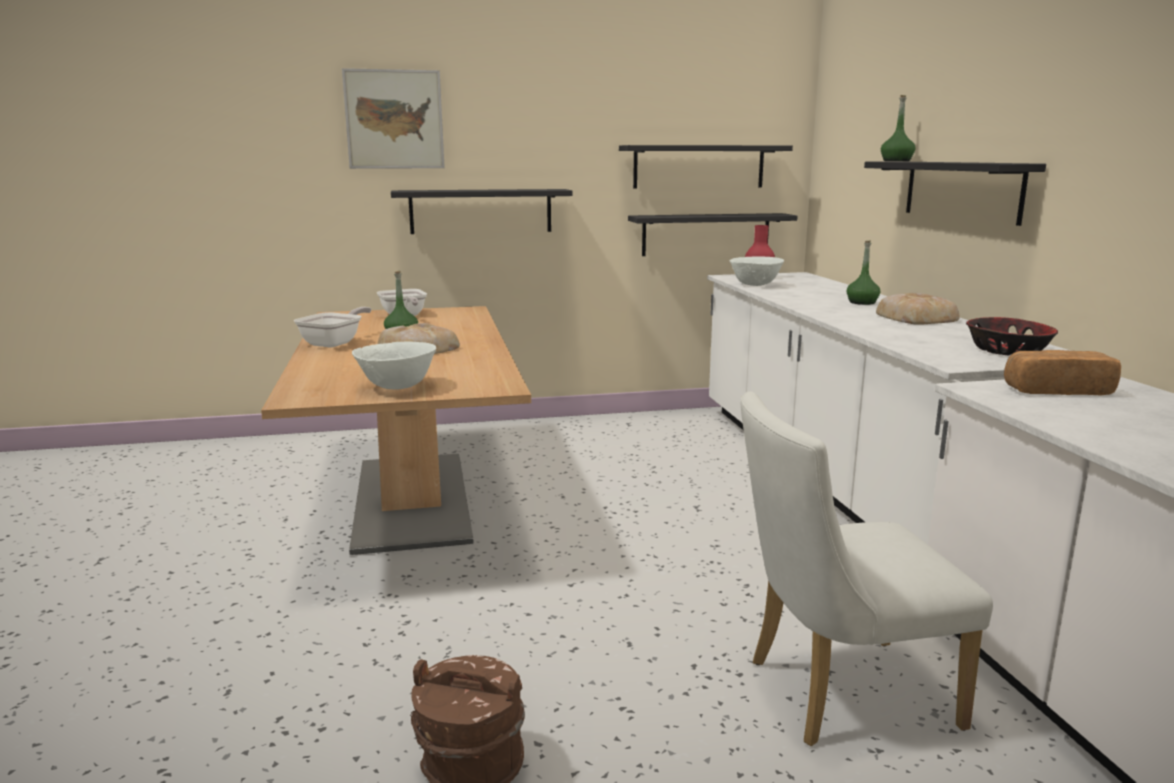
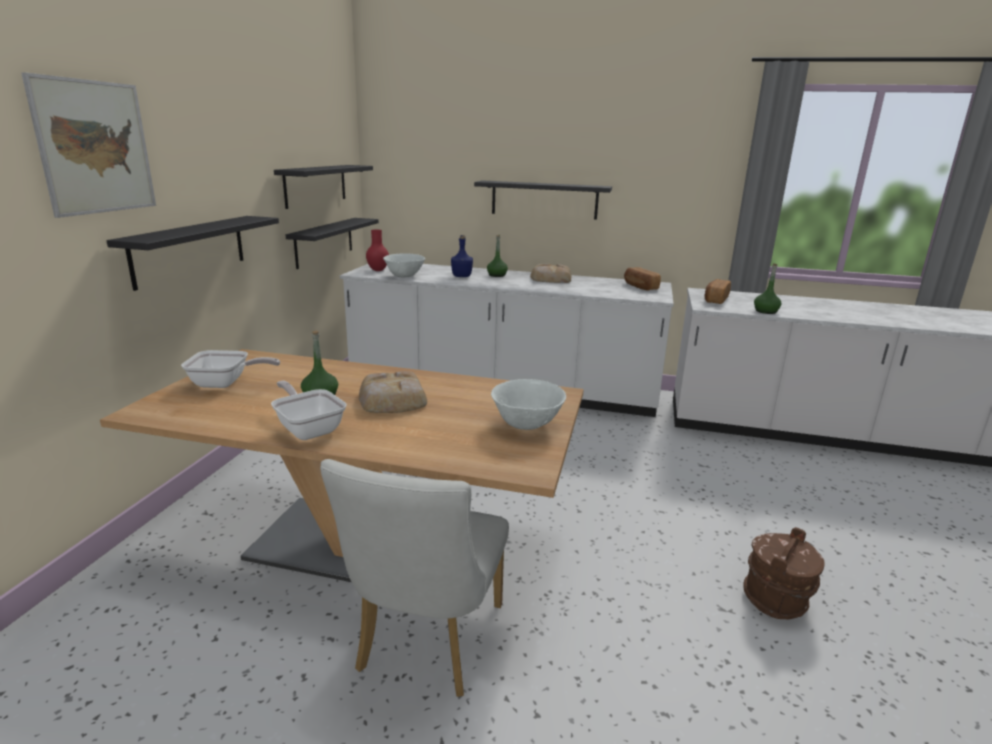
camera: 65 degrees left, 5 degrees up
(814, 296) = (462, 276): none -> blue bottle
(836, 694) = (726, 471): white chair -> white chair (426, 645)
(896, 161) = (491, 181): green bottle -> green bottle (765, 311)
(1008, 351) = (640, 287): bowl -> bread

